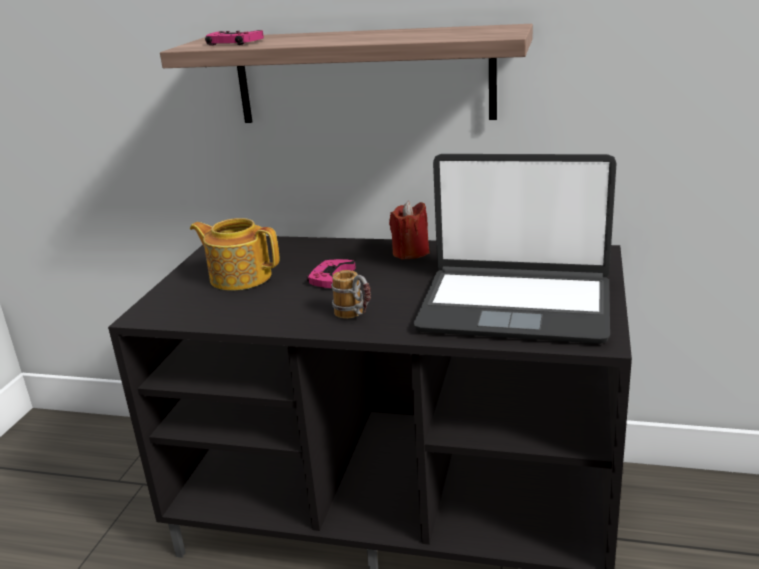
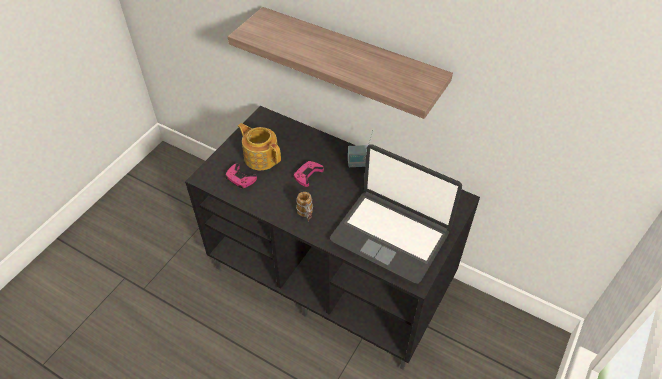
camera: 15 degrees right, 25 degrees up
(233, 43) = (271, 36): pink game controller -> pink game controller (240, 178)
(410, 252) = (360, 164): red candle -> radio

